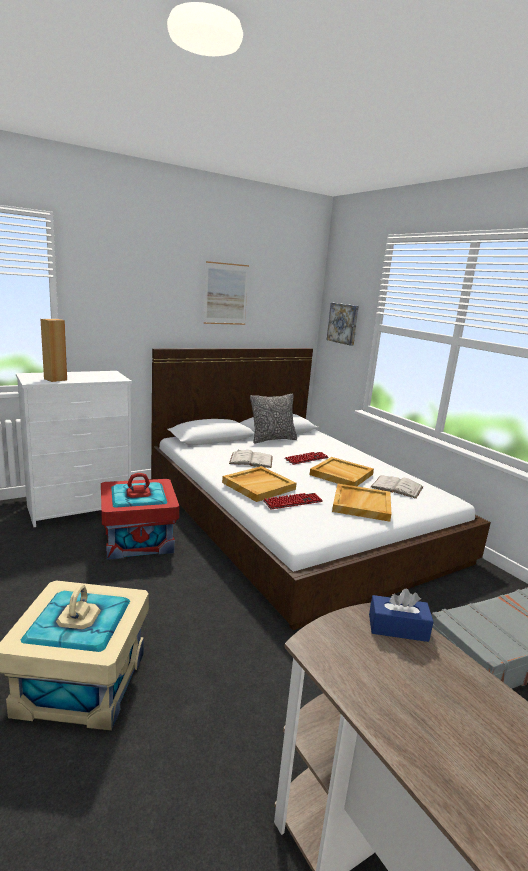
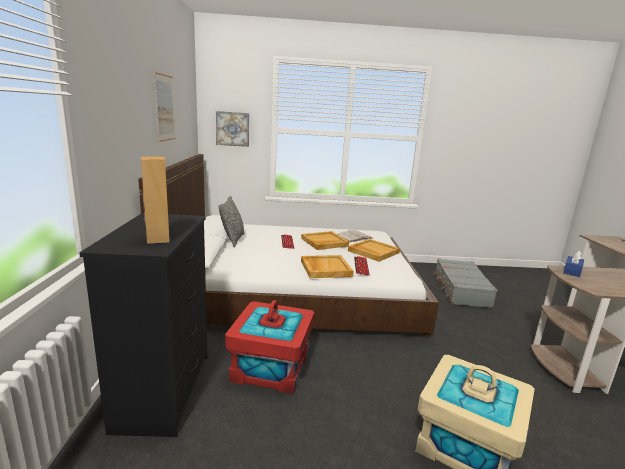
camera: 60 degrees left, 0 degrees up
(80, 508) = (165, 390): white dresser -> black dresser
(251, 460) = (271, 257): white book -> none

